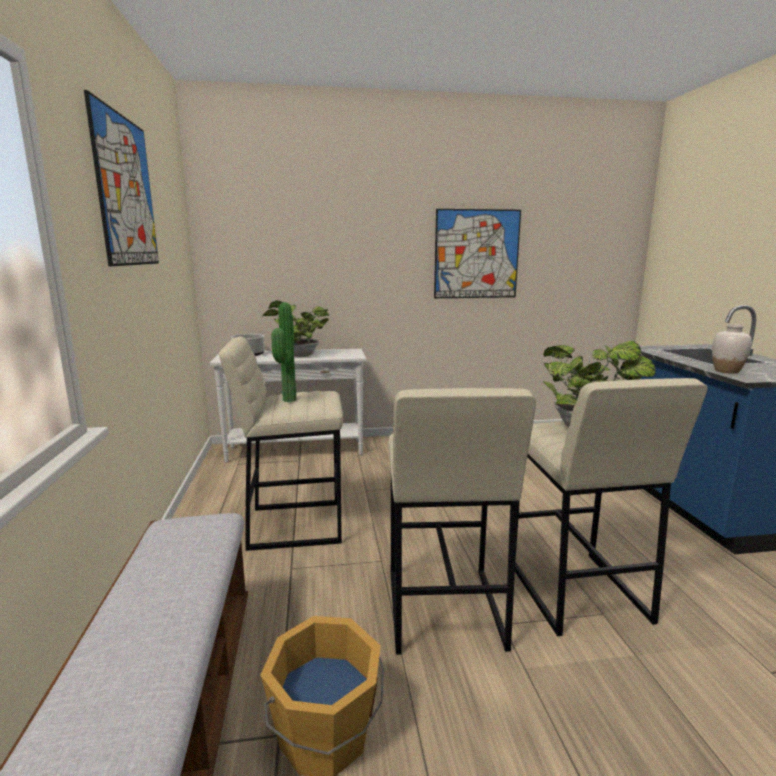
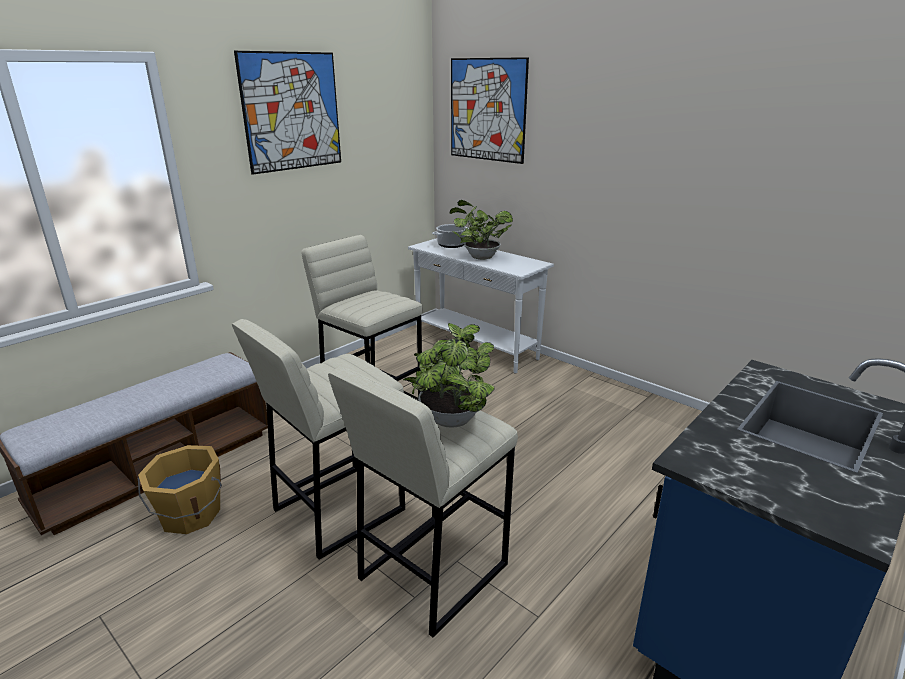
camera: 50 degrees right, 10 degrees up
(286, 400) = (362, 298): potted plant -> none
(476, 254) = (706, 172): picture -> picture (487, 110)
(726, 371) = (707, 443): white vase -> none

